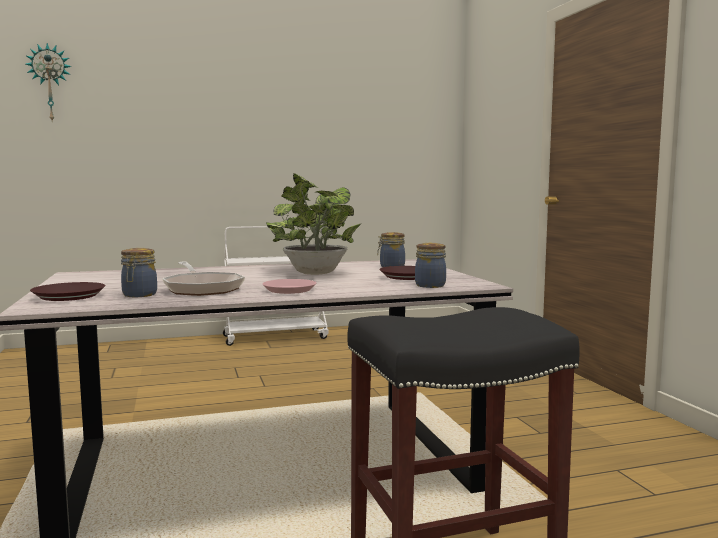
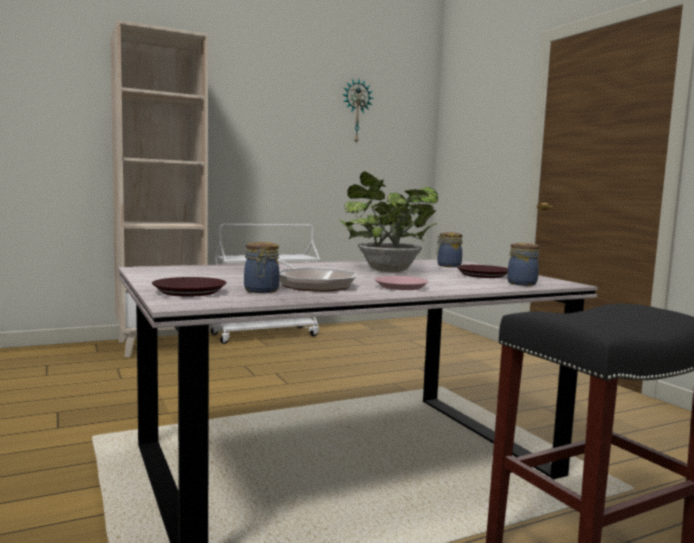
camera: 10 degrees left, 0 degrees up
(50, 83) = (37, 65): wall clock -> wall clock (356, 111)
(169, 346) = (161, 345): none -> beige bookcase

